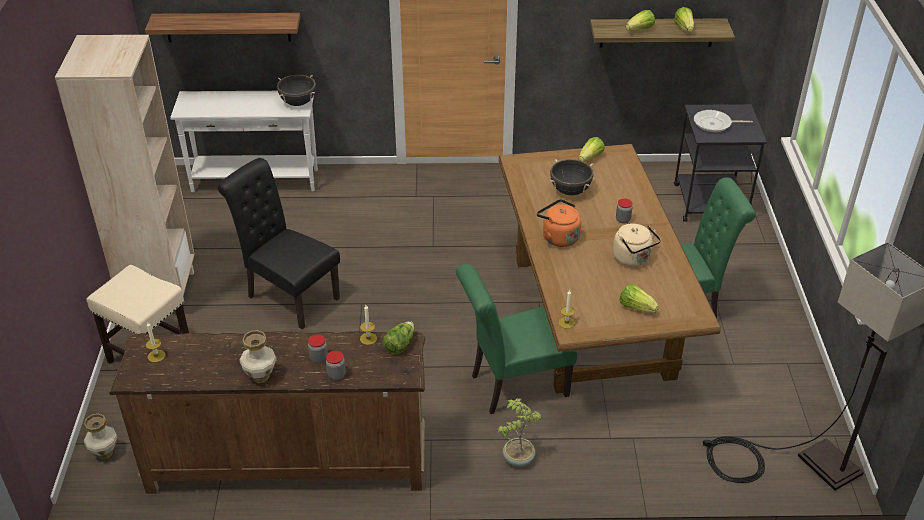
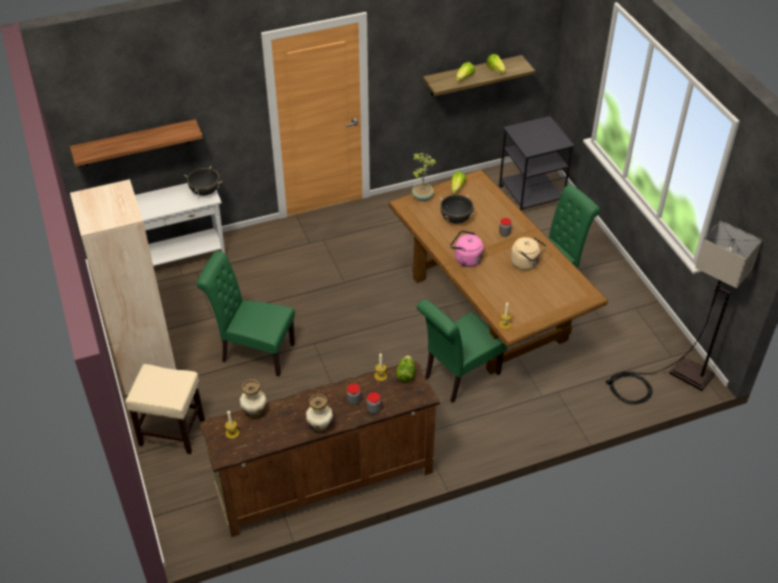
camera: 20 degrees left, 5 degrees up
(105, 453) = (181, 517): vase -> vase (254, 412)
(288, 296) = (253, 352): black chair -> green chair
(517, 458) = (487, 430): potted plant -> potted plant (422, 197)
(558, 237) = (466, 259): orange kettle -> pink kettle
(636, 307) = (546, 300): lettuce -> none
(714, 124) = (532, 139): frying pan -> none

